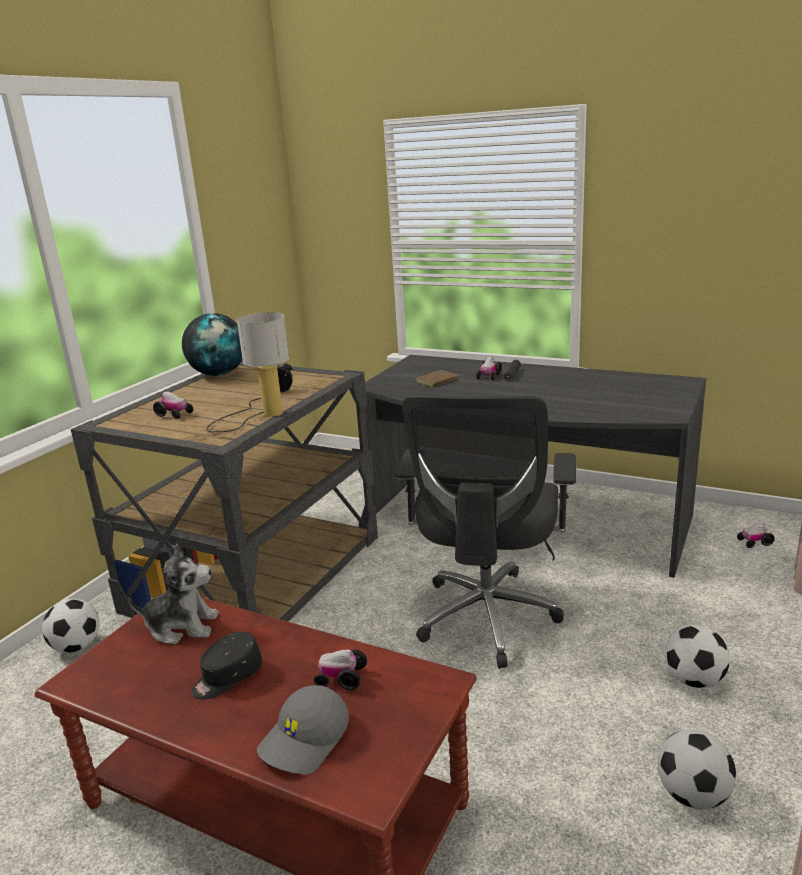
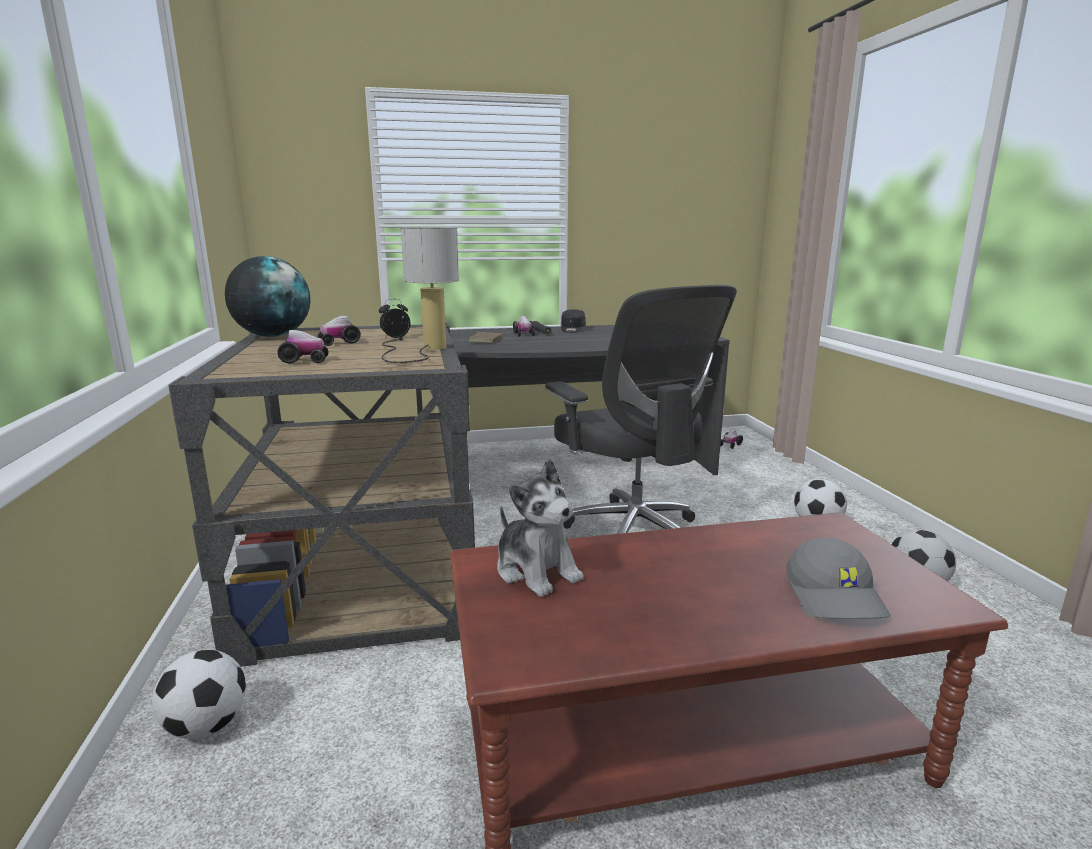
camera: 40 degrees left, 5 degrees down
(182, 626) = (536, 570): plush toy -> plush toy turned 90 degrees clockwise
(227, 677) = (674, 587): black cap -> black cap (572, 329)
(341, 678) = (766, 549): toy car -> toy car (339, 343)

